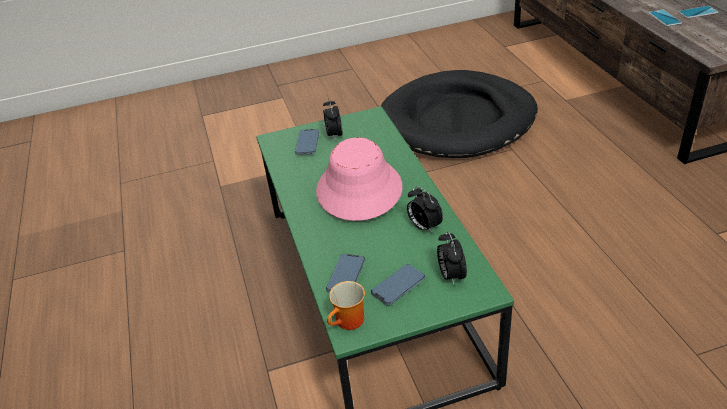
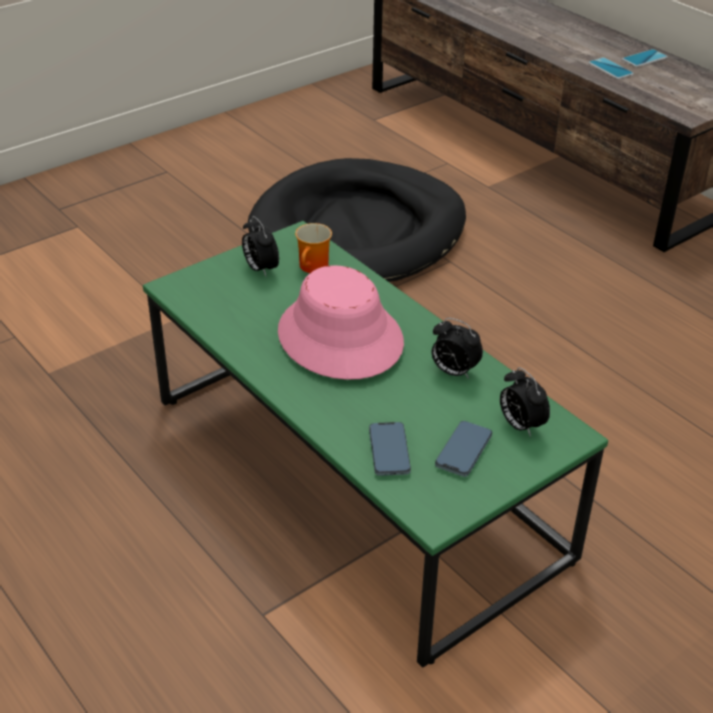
camera: 25 degrees left, 0 degrees up
(307, 144) = (228, 286): phone -> none
(349, 322) = (428, 507): mug -> mug (314, 268)

